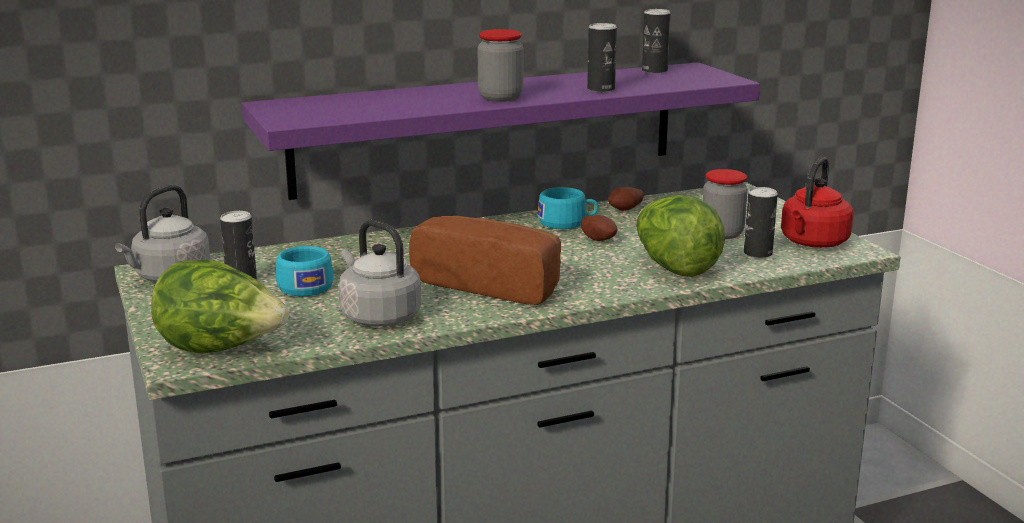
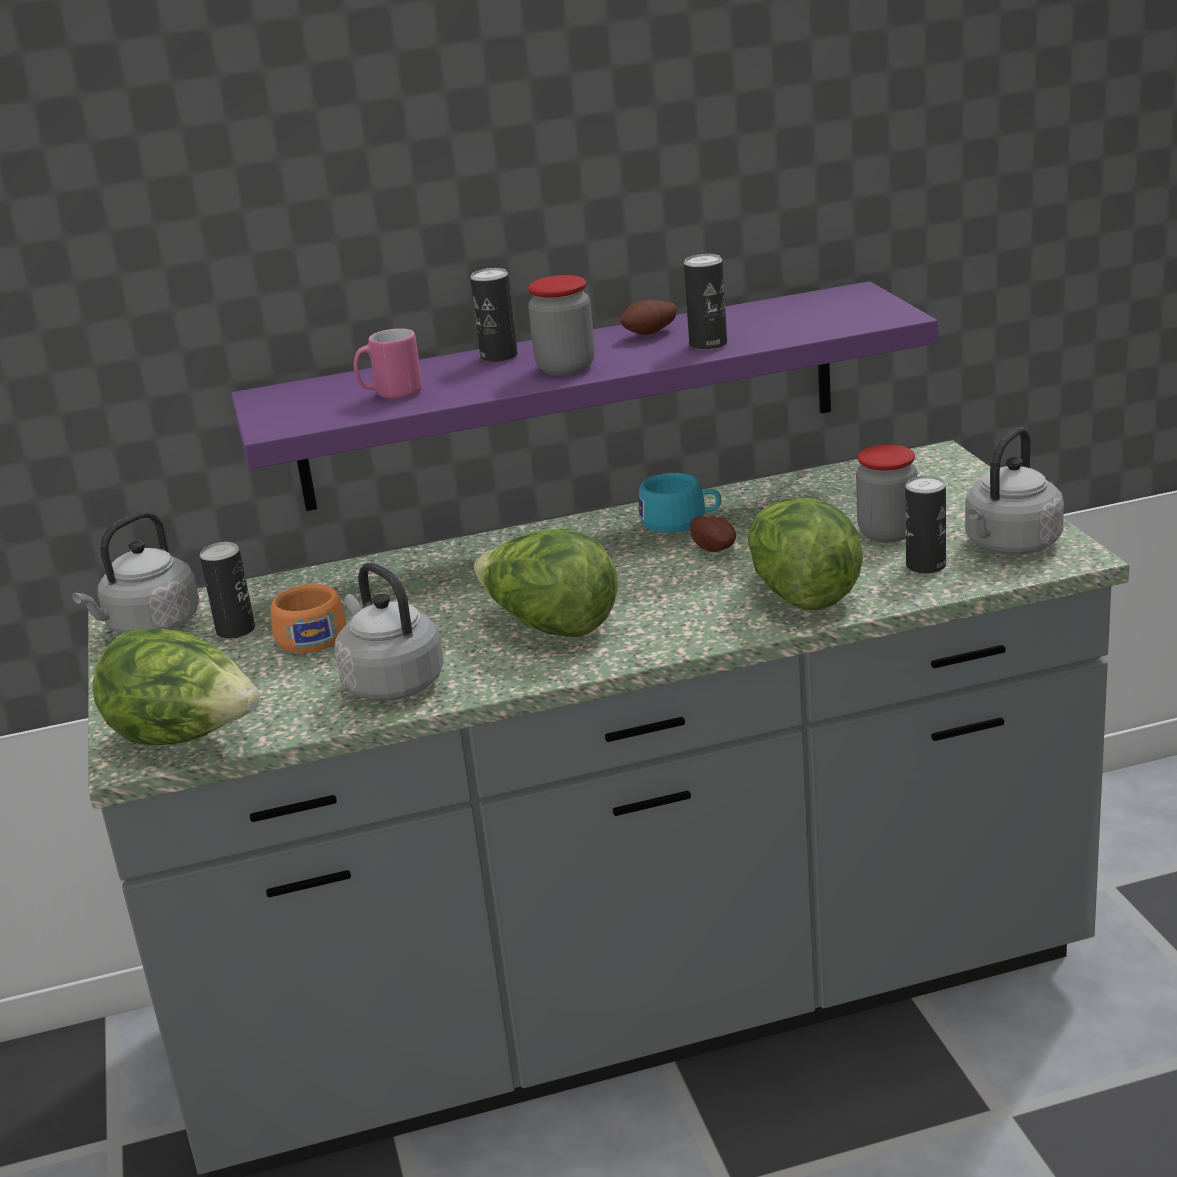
camera: 10 degrees right, 5 degrees up
(303, 286) = (310, 636): turquoise cup -> orange cup
(371, 107) = (391, 394): none -> pink mug
(492, 284) = (550, 627): bread -> lettuce
(626, 210) = (767, 497): potato -> potato (651, 334)
(654, 70) = (798, 303): can -> can (499, 357)
(813, 243) = (1010, 546): red kettle -> grey kettle

